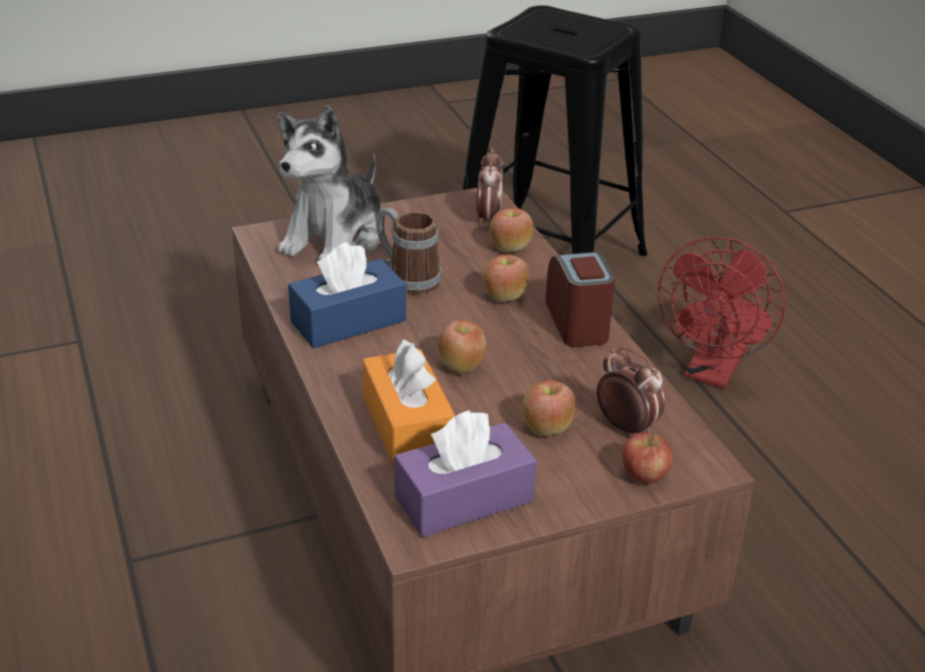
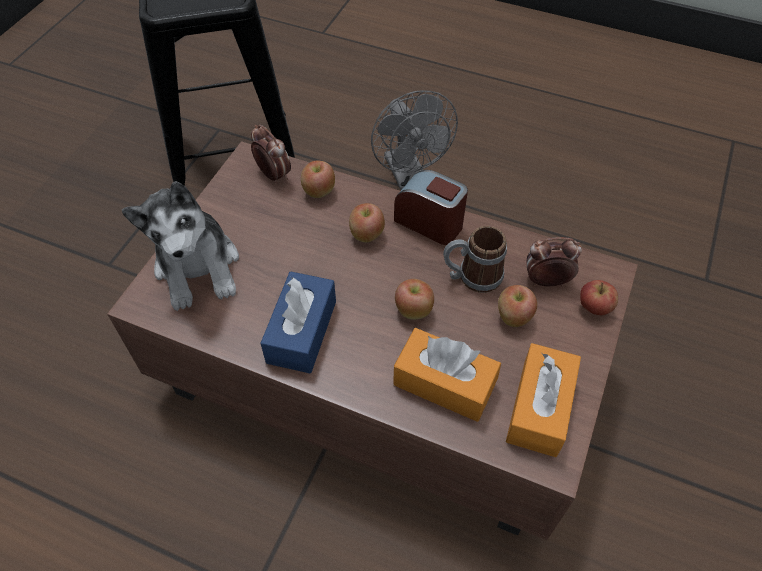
camera: 45 degrees left, 20 degrees up
(406, 278) = (289, 265): mug -> mug (471, 277)
(464, 499) = (539, 408): purple tissue box -> orange tissue box
(712, 373) = (409, 176): red fan -> grey fan

